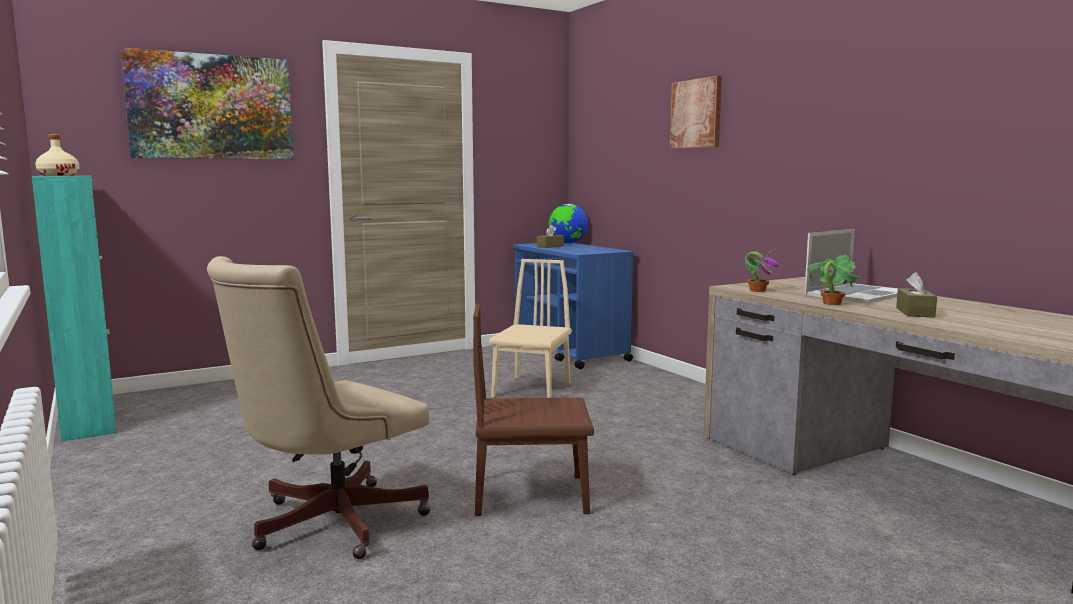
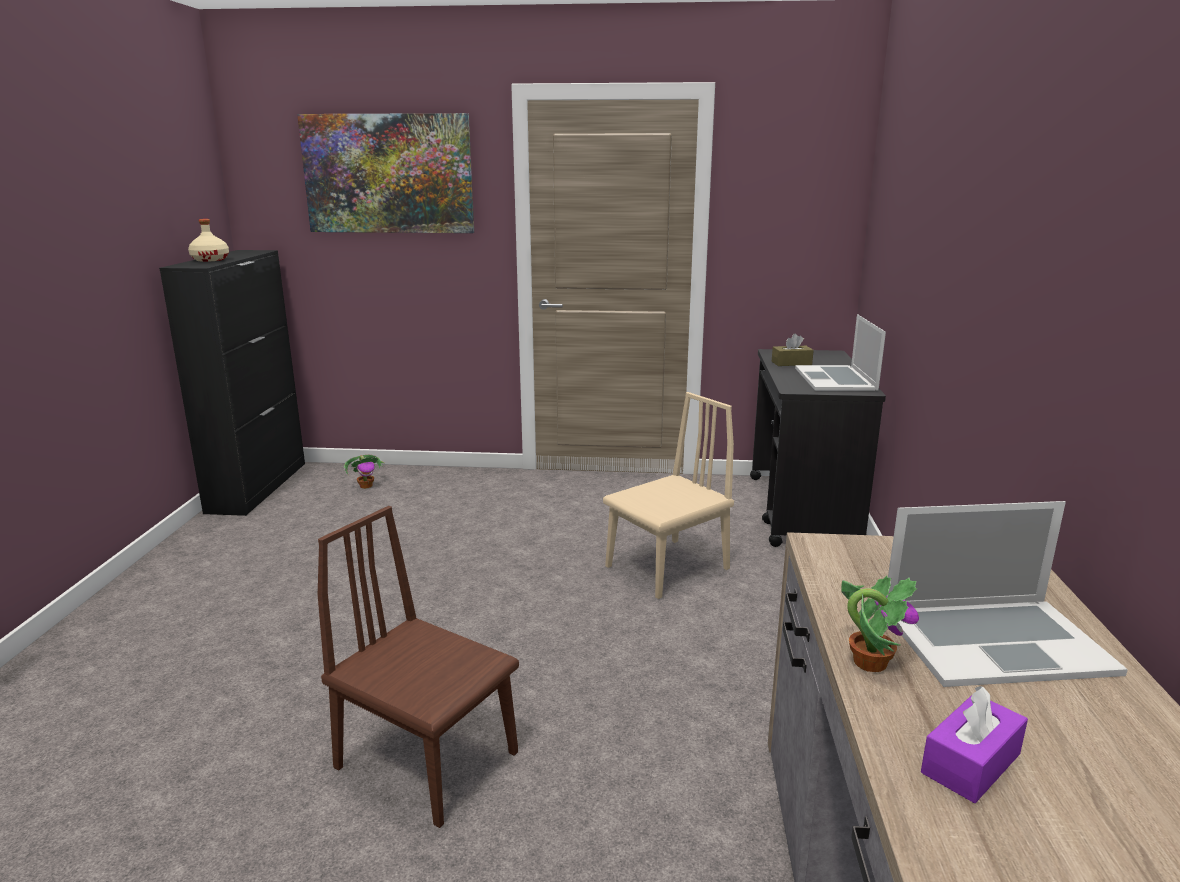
camera: 35 degrees right, 10 degrees up
(89, 416) = (258, 486): turquoise cabinet -> black cabinet
(327, 524) = (213, 713): beige office chair -> none
(568, 243) = (834, 357): globe -> none
(571, 352) = (802, 511): blue cart -> black cart
(592, 249) = (835, 379): none -> laptop
(696, 113) = (969, 197): picture -> none
(757, 290) = (831, 571): potted plant -> potted plant (366, 486)
(915, 312) = (971, 763): brown tissue box -> purple tissue box

